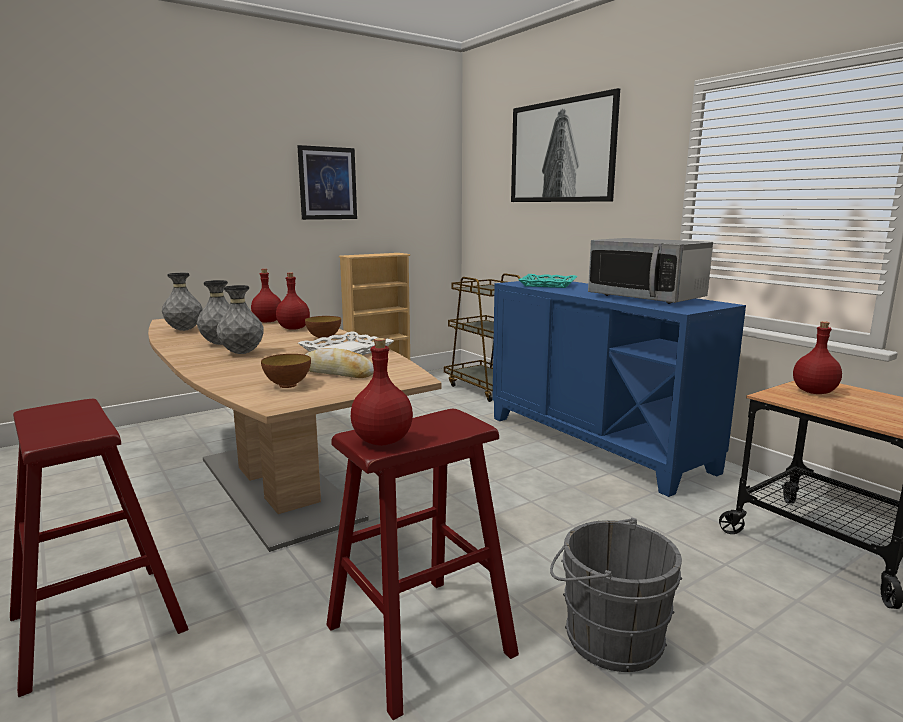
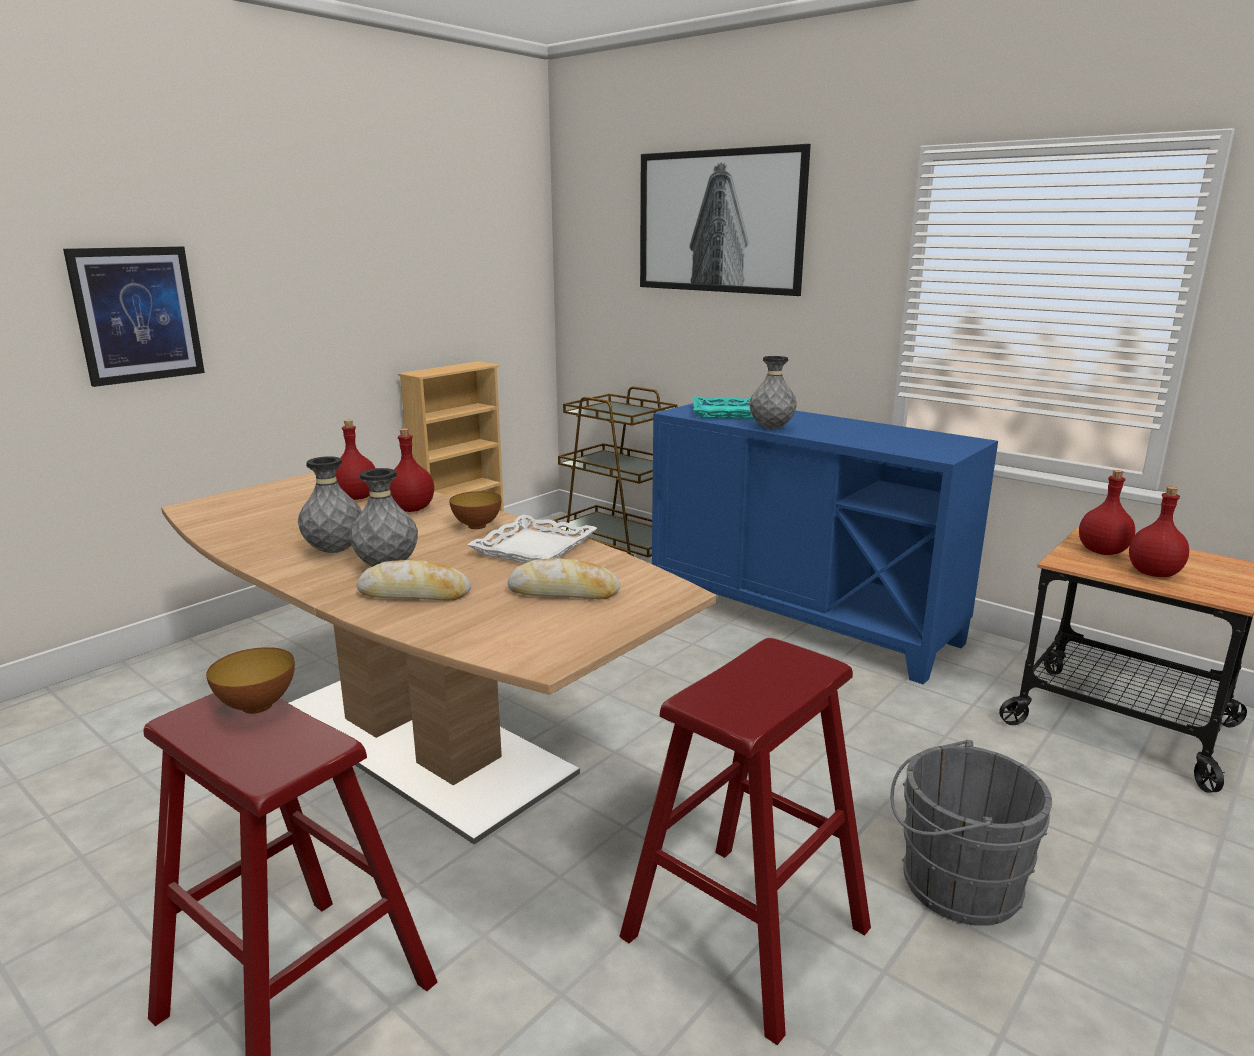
camera: 15 degrees left, 5 degrees up
(184, 330) = (243, 526): grey vase -> grey vase (771, 428)
(242, 366) = (415, 594): none -> bread
(288, 385) = (520, 624): bowl -> bowl (257, 706)
(327, 183) = (377, 265): picture -> picture (137, 314)
(383, 441) = (739, 706): red bottle -> red bottle (1154, 573)
(646, 297) = (874, 433): microwave -> none

